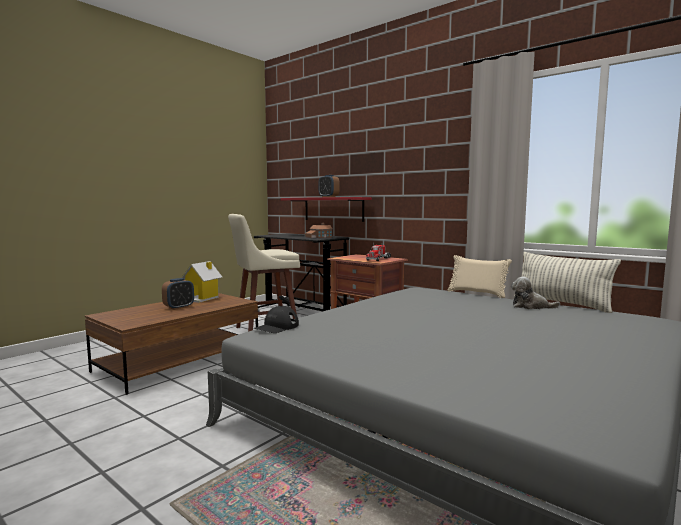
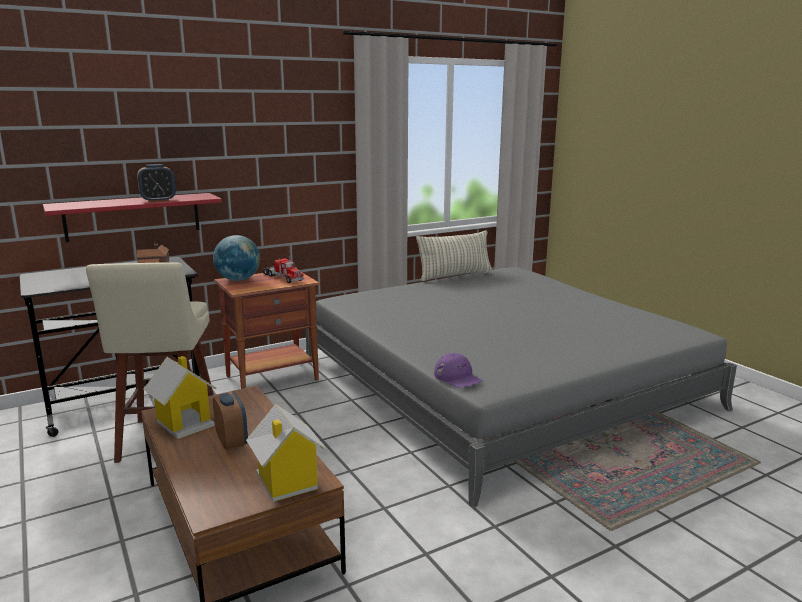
camera: 70 degrees left, 10 degrees up
(128, 321) = (286, 483): none -> toy house
(276, 327) = (458, 377): black cap -> purple cap
(360, 256) = (238, 280): none -> globe
(477, 293) = (386, 287): beige pillow -> none
(530, 306) = (456, 284): plush toy -> none

